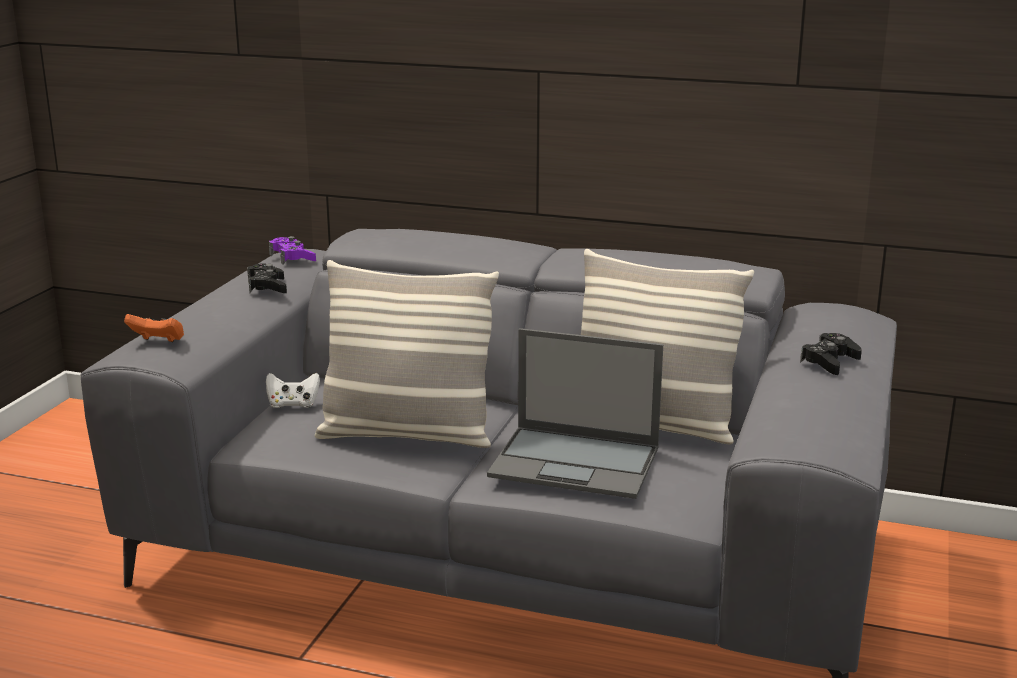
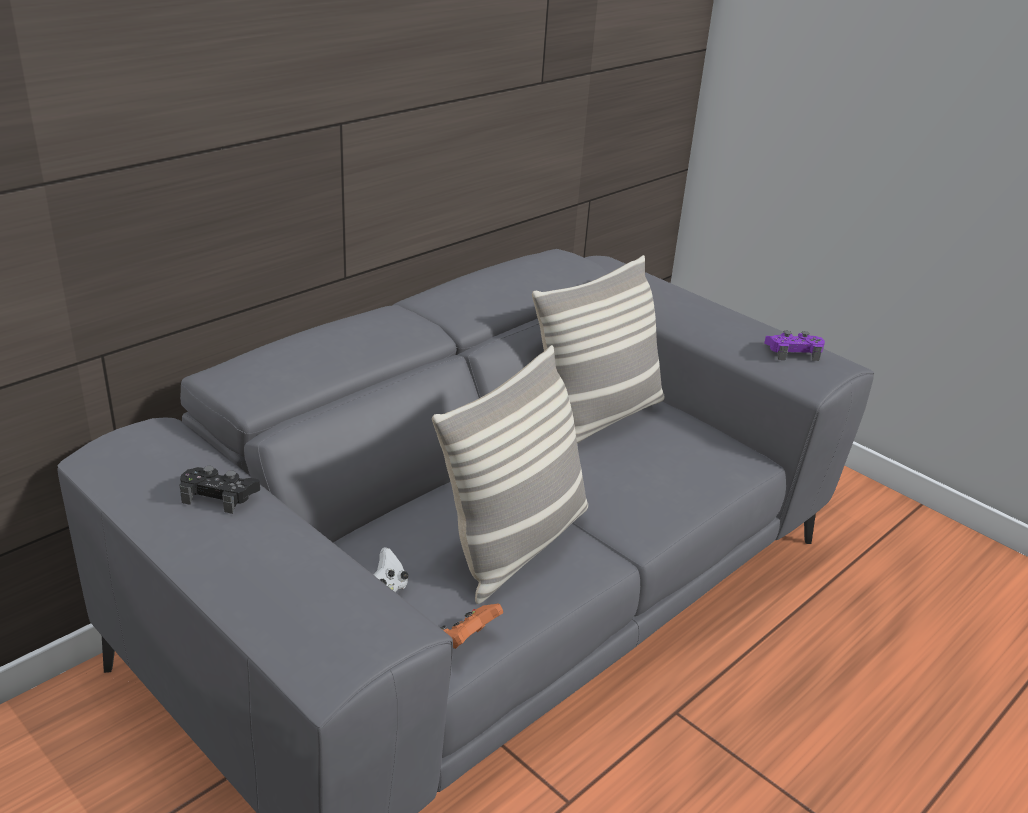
camera: 65 degrees left, 10 degrees up
(158, 341) = (323, 624): orange game controller -> orange game controller (467, 640)
(292, 258) = (134, 451): purple game controller -> purple game controller (793, 352)
(577, 462) = (647, 475): laptop -> none
(829, 361) = (689, 304): black game controller -> none

